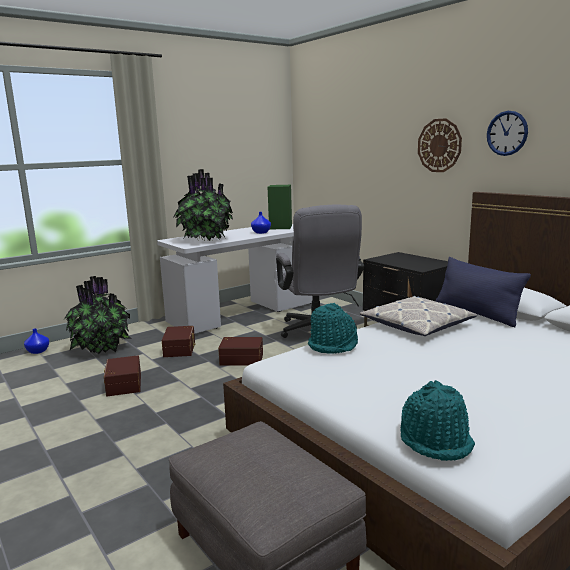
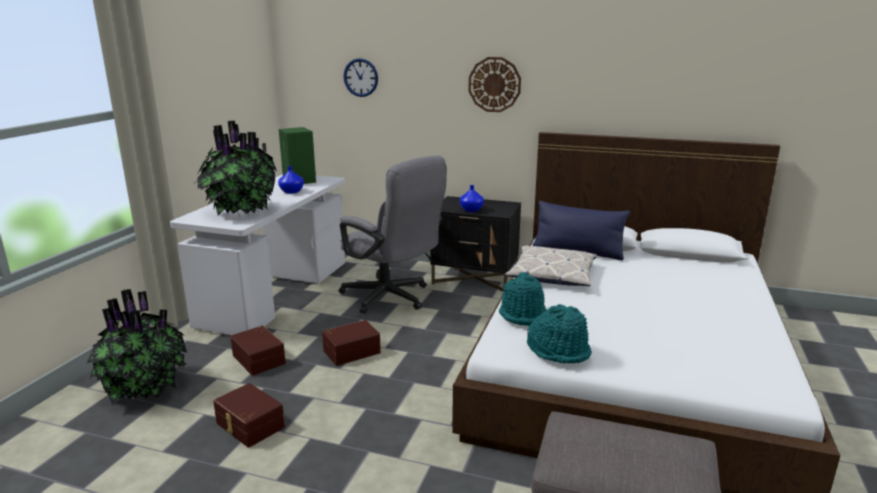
camera: 35 degrees left, 5 degrees up
(37, 351) = (41, 422): blue vase -> blue vase (471, 210)
(435, 440) = (718, 379): turquoise hat -> turquoise hat (559, 350)
(507, 133) = (570, 76): wall clock -> wall clock (361, 77)

